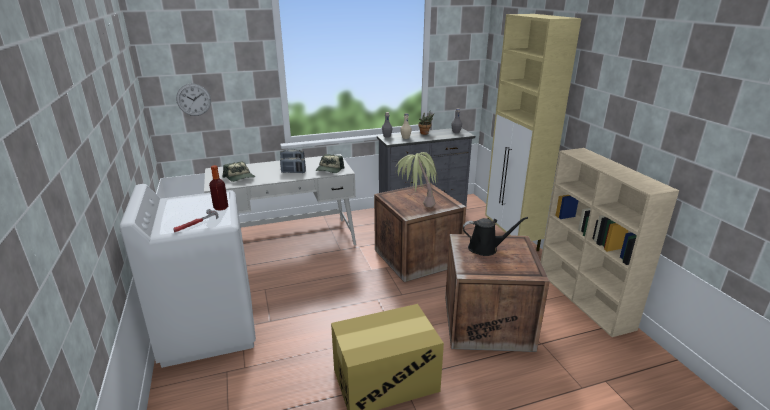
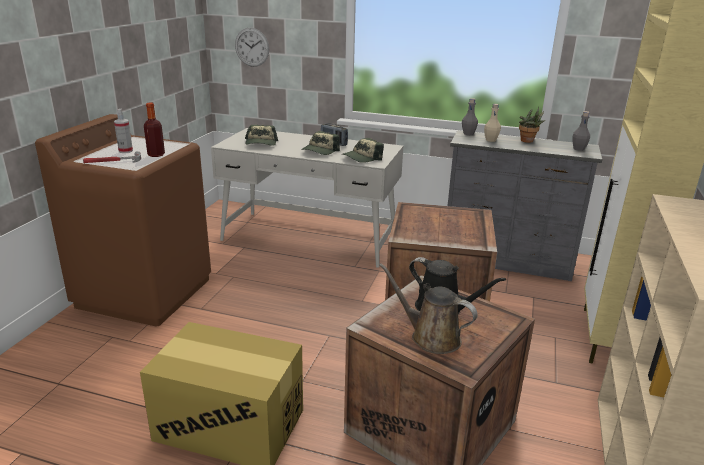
camera: 35 degrees right, 0 degrees up
(188, 212) = (125, 151): none -> spray bottle
(208, 329) = (145, 292): white washing machine -> brown washing machine
(293, 172) = (320, 151): radio -> cap
(416, 208) = (424, 232): potted plant -> none
(500, 265) = (431, 337): none -> brown watering can

